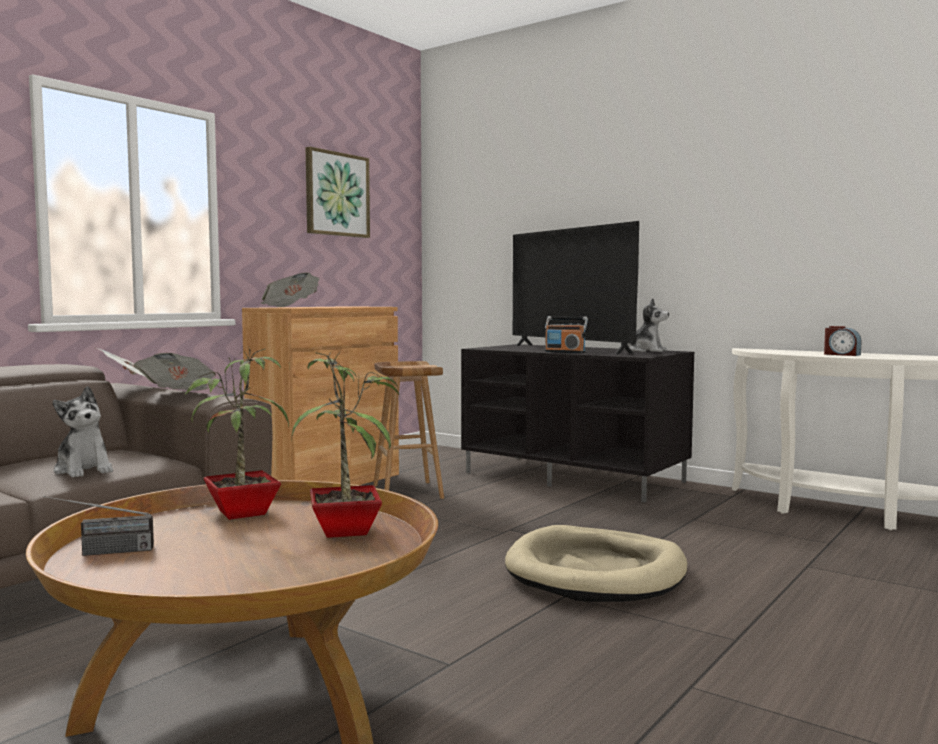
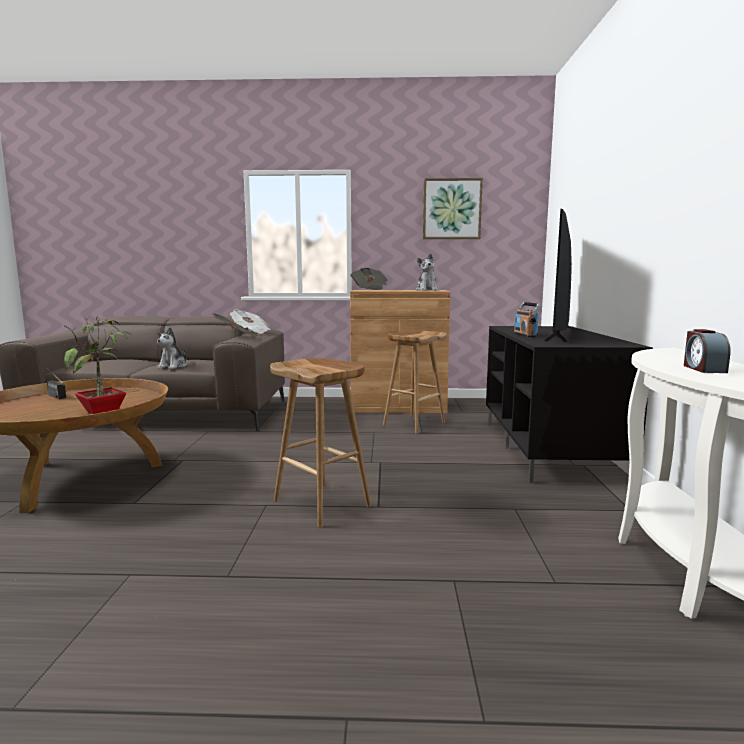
camera: 55 degrees right, 5 degrees up
(238, 513) = (127, 395): potted plant -> none
(596, 572) = (323, 503): beige dog bed -> brown stool
(645, 351) = (605, 341): plush toy -> plush toy (427, 290)

